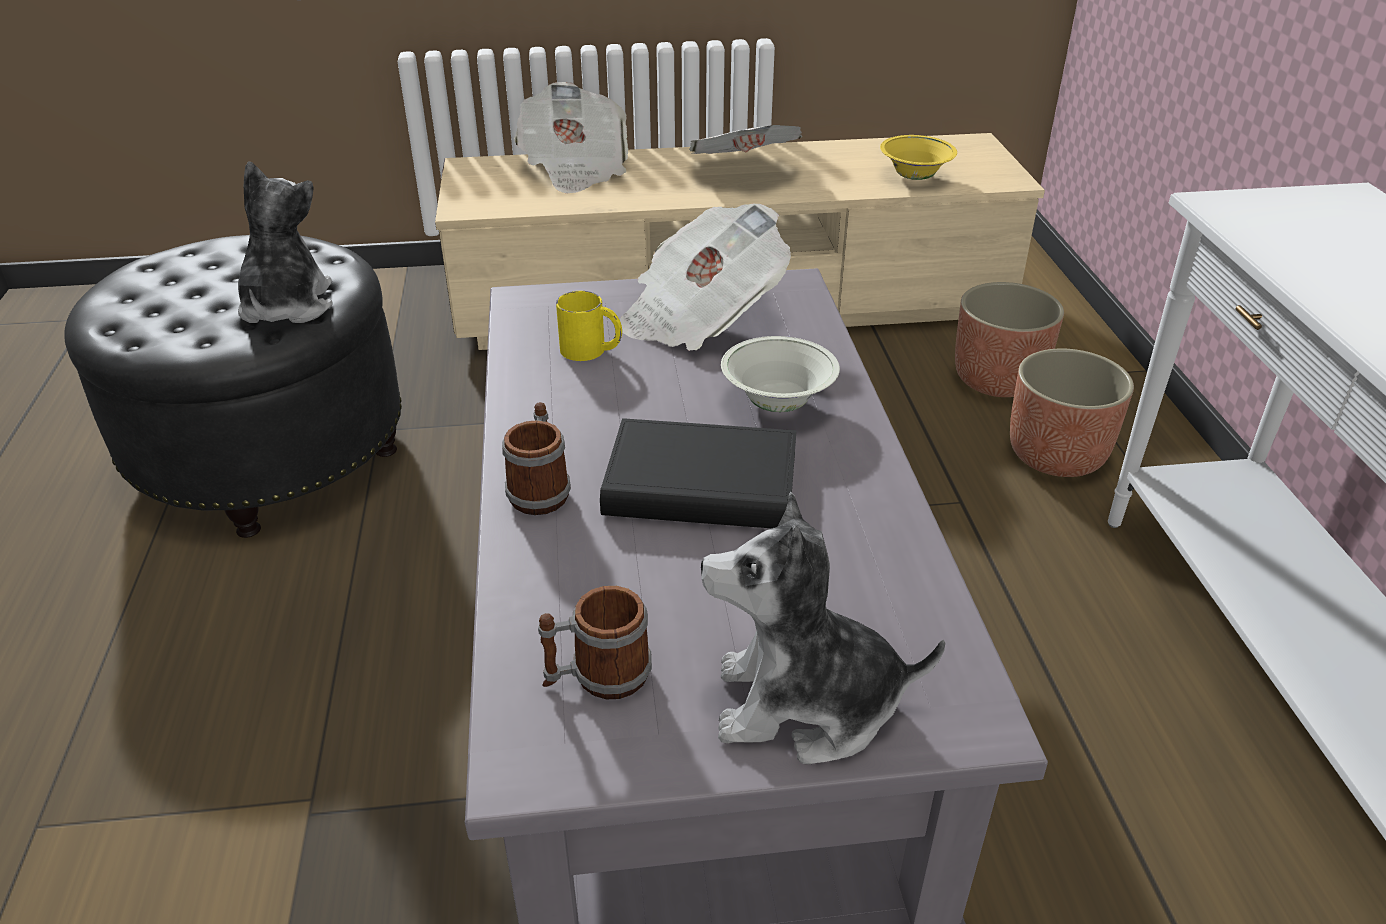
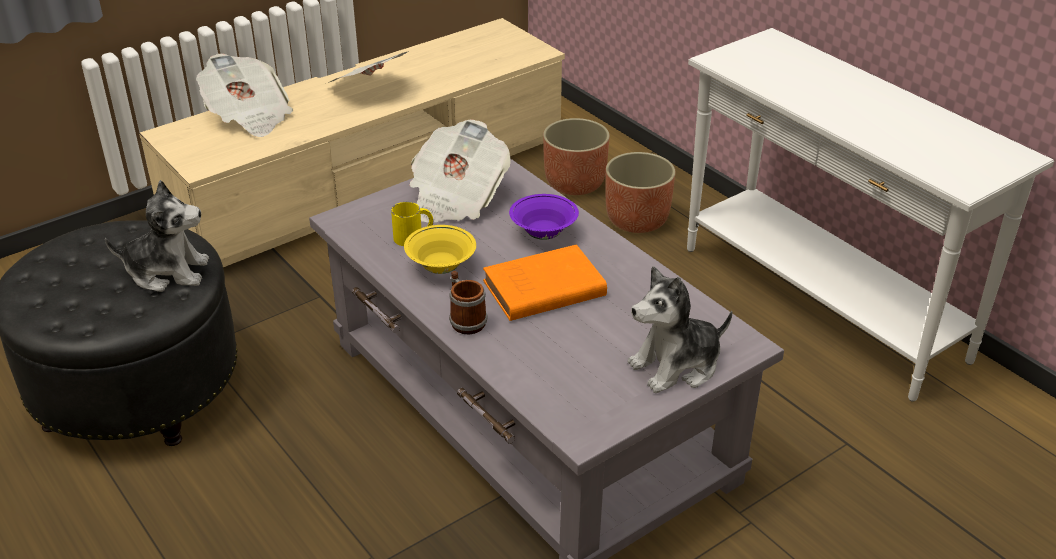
camera: 30 degrees left, 0 degrees up
(286, 306) = (167, 272): plush toy -> plush toy turned 120 degrees clockwise
(597, 677) = (579, 390): mug -> none
(695, 484) = (541, 290): black book -> orange book
(777, 403) = (543, 234): white bowl -> purple bowl
(914, 177) = (481, 64): yellow bowl -> yellow bowl (441, 267)

